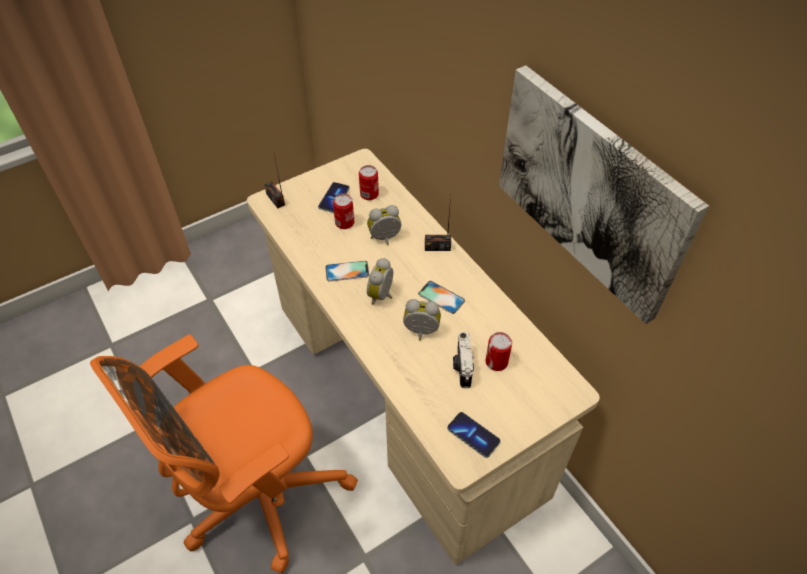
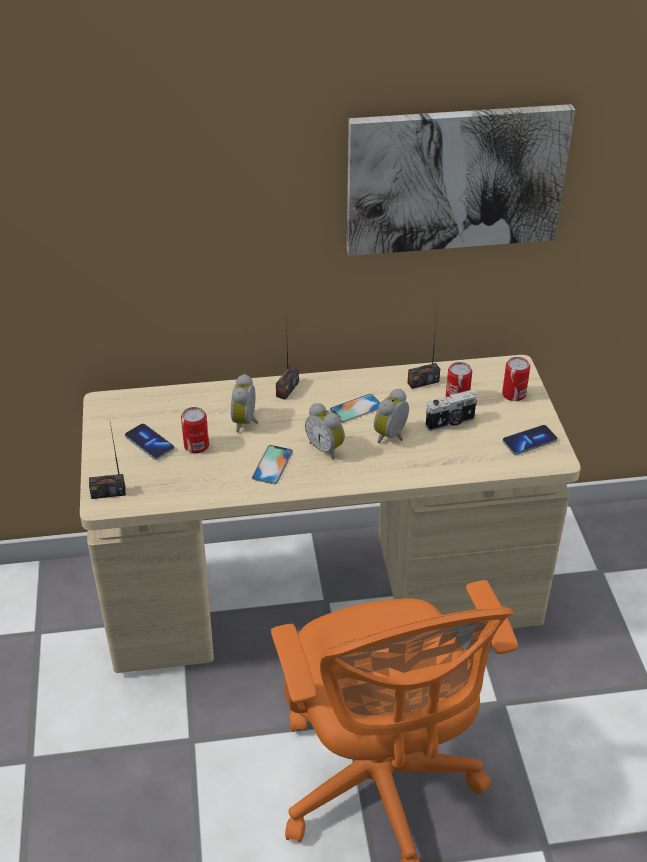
camera: 65 degrees left, 10 degrees down
(369, 194) = (166, 413): can -> can (513, 394)
(462, 367) = (450, 423): camera -> camera turned 45 degrees counterclockwise
(504, 330) = (423, 382): none -> radio

